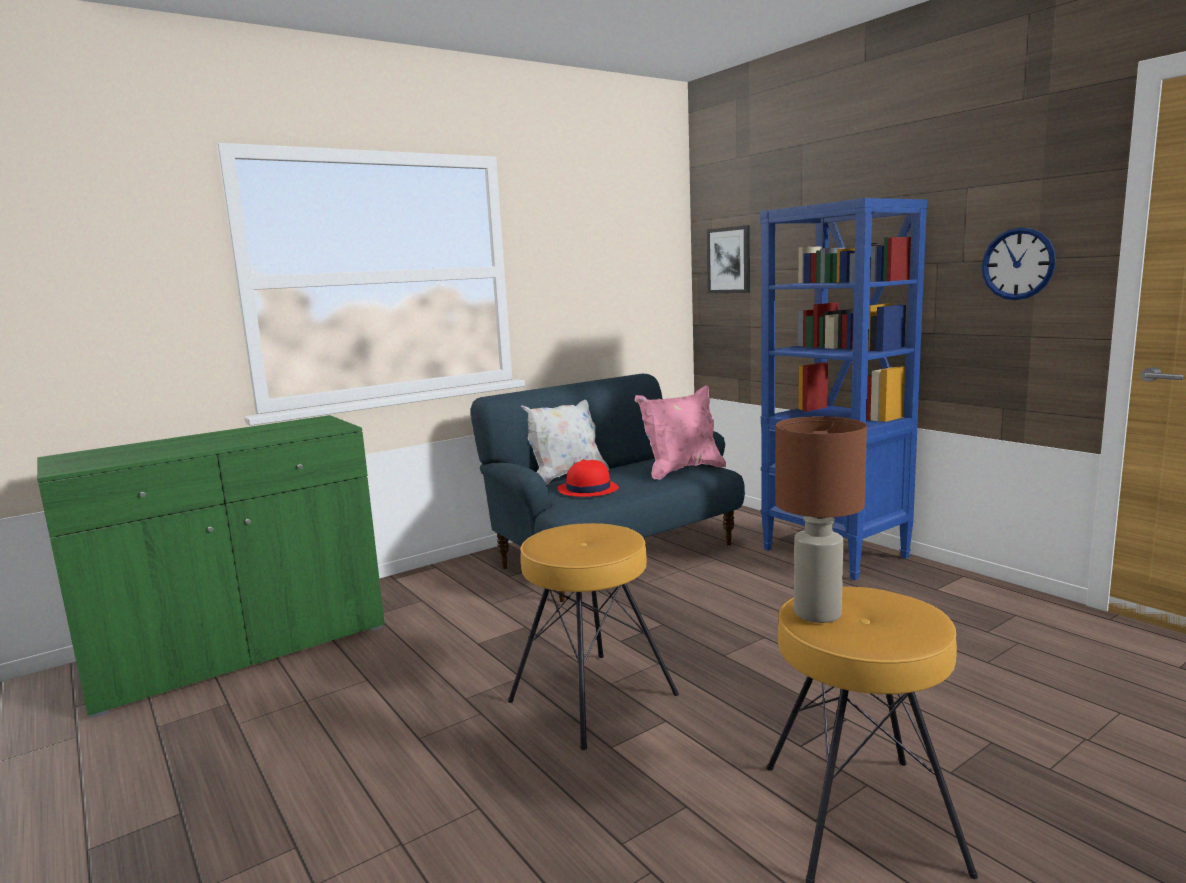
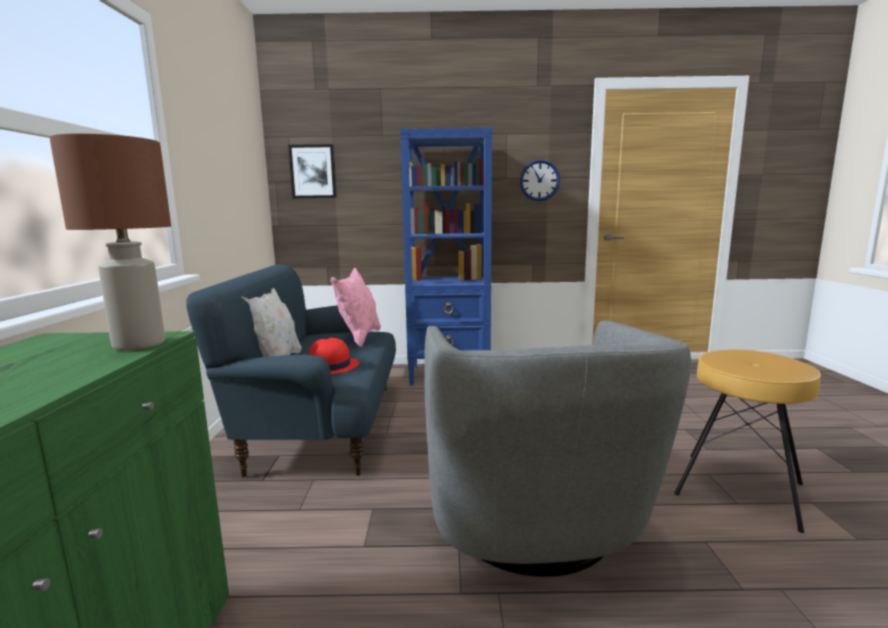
camera: 55 degrees left, 0 degrees up
(592, 697) = (530, 522): brown stool -> grey armchair
(816, 614) = (752, 367): brown table lamp -> brown table lamp (138, 344)

